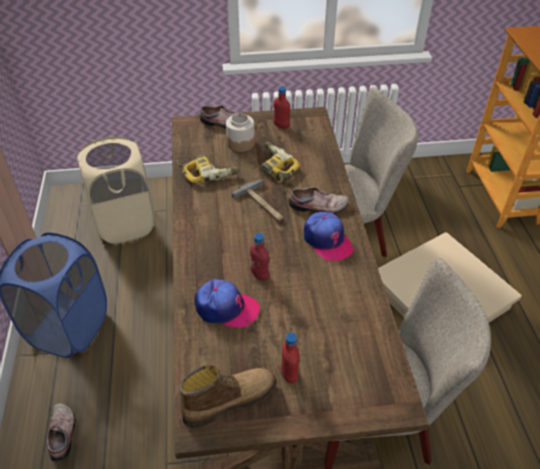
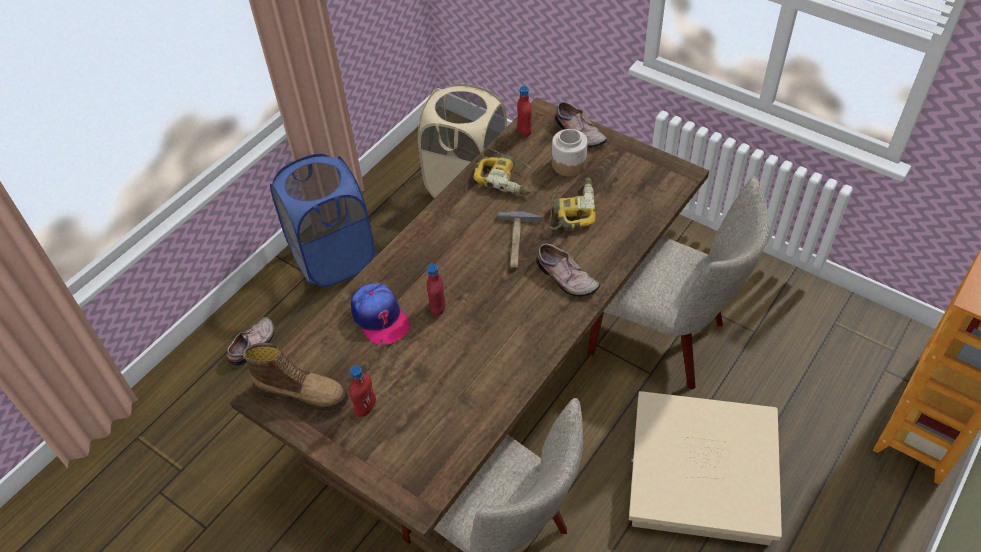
camera: 45 degrees right, 5 degrees up
(281, 126) = (632, 167): red bottle -> red bottle (524, 131)
(327, 240) = (533, 316): cap -> none

